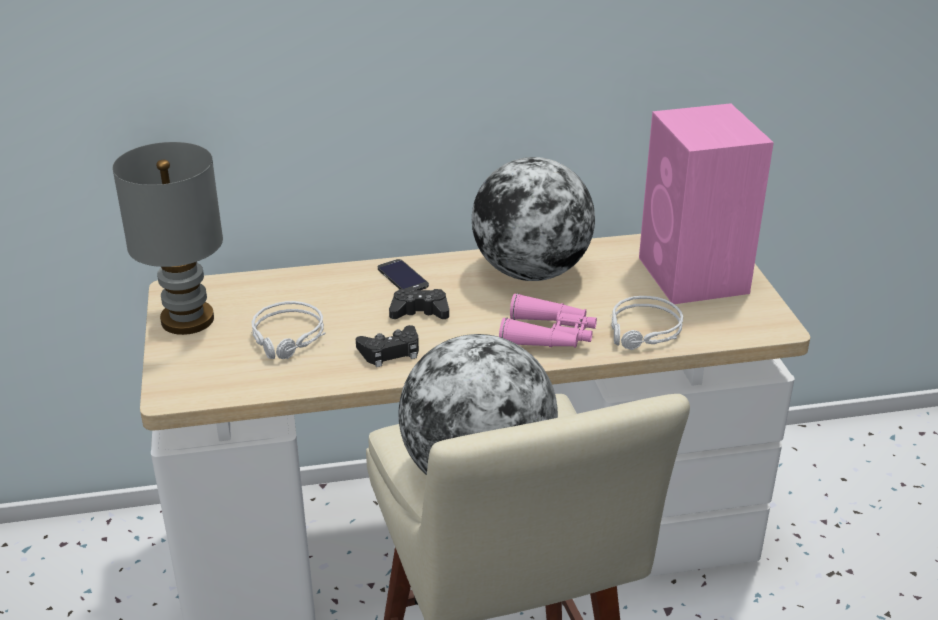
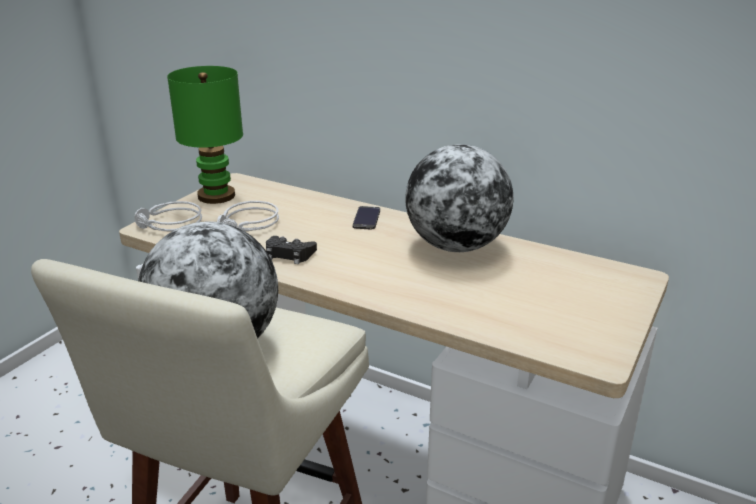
camera: 40 degrees right, 5 degrees down
(187, 320) = (215, 196): grey table lamp -> green table lamp
(419, 312) = (344, 240): black game controller -> none
(549, 335) = (404, 288): pink binoculars -> none
(644, 332) = (478, 315): grey headphones -> grey headphones (169, 224)
(694, 277) = (582, 296): pink speaker -> none

